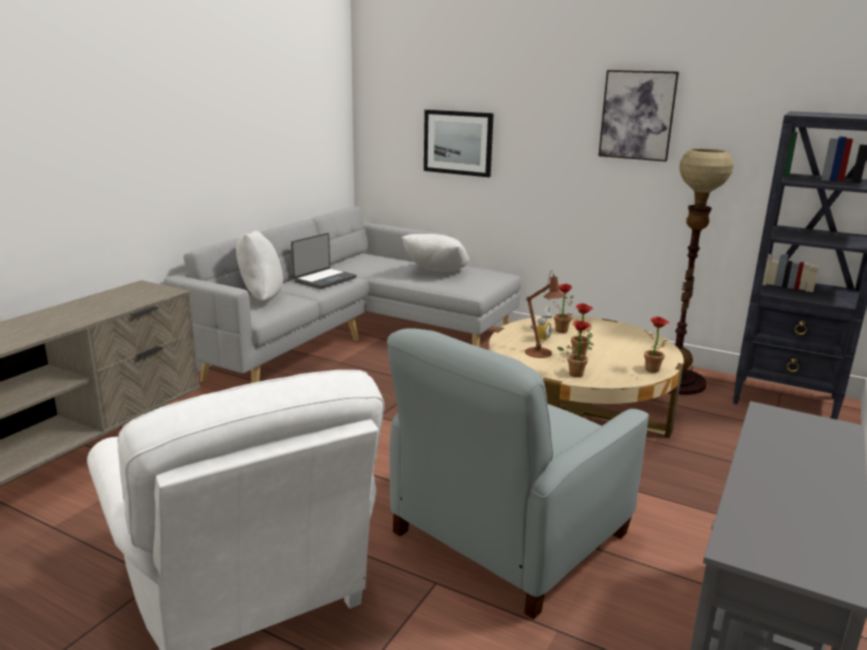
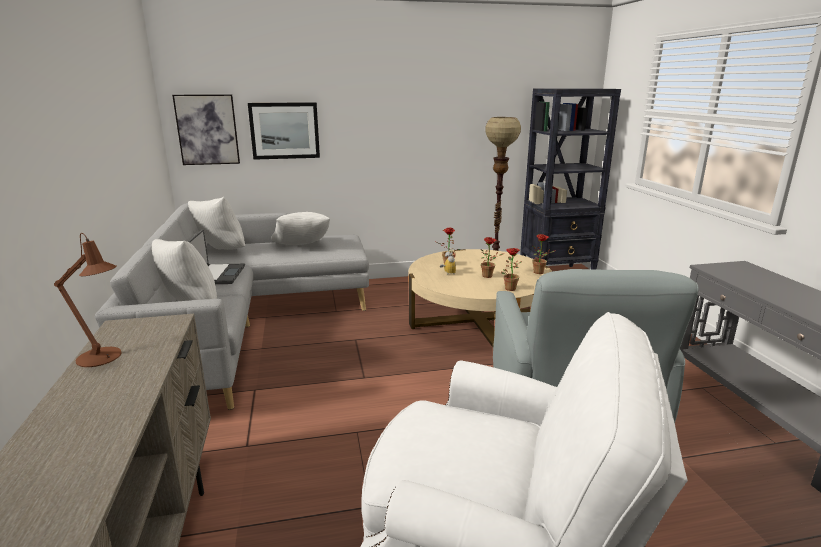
camera: 40 degrees left, 0 degrees up
(363, 260) = (220, 251): none -> white pillow
(541, 354) = (467, 283): brown table lamp -> brown table lamp (103, 358)
(637, 115) = (435, 97): picture -> picture (207, 130)

